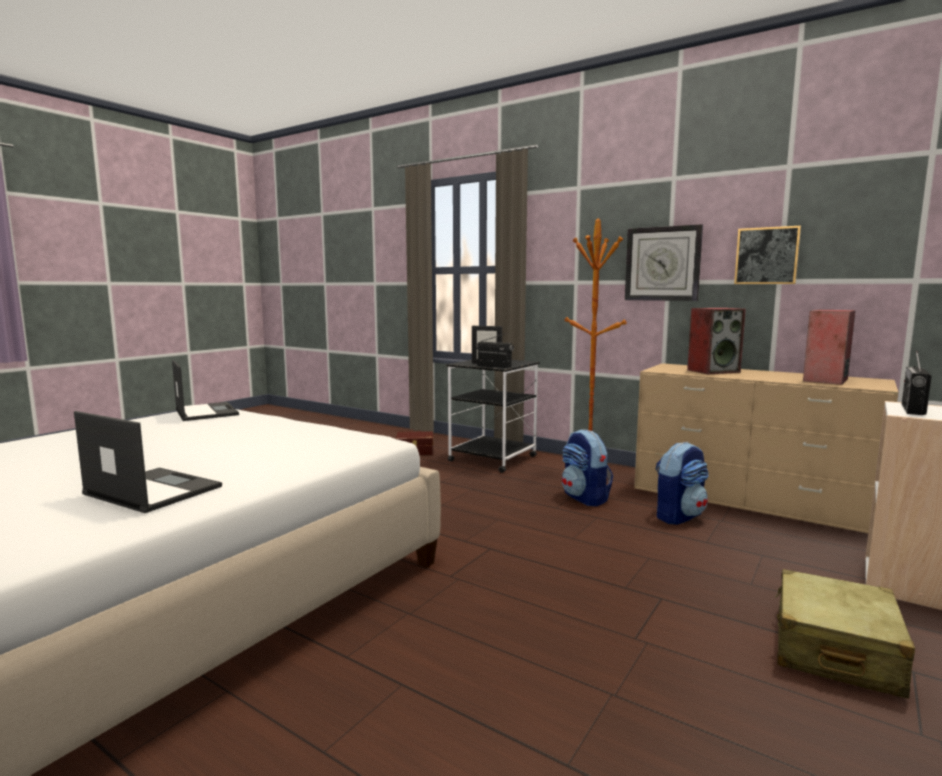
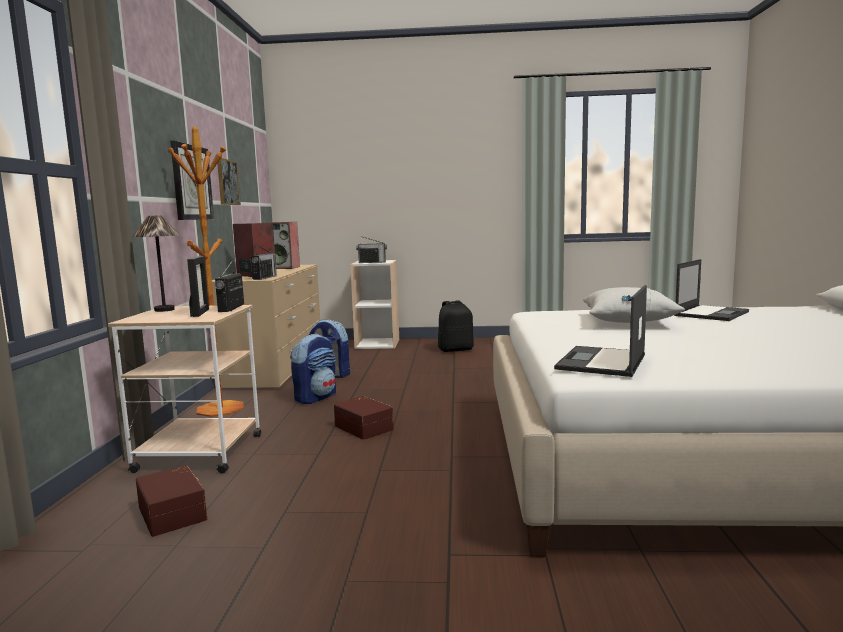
camera: 120 degrees left, 0 degrees up
(151, 490) = (711, 313): laptop -> laptop turned 135 degrees counterclockwise
(244, 447) = (628, 321): none -> grey pillow
(472, 500) = (365, 427): none -> brown storage box
(494, 459) = (200, 452): black cart -> beige cart
(517, 361) = (164, 310): none -> table lamp
(671, 371) = (264, 278): none -> radio
(834, 650) = (456, 349): beige suitcase -> black backpack

